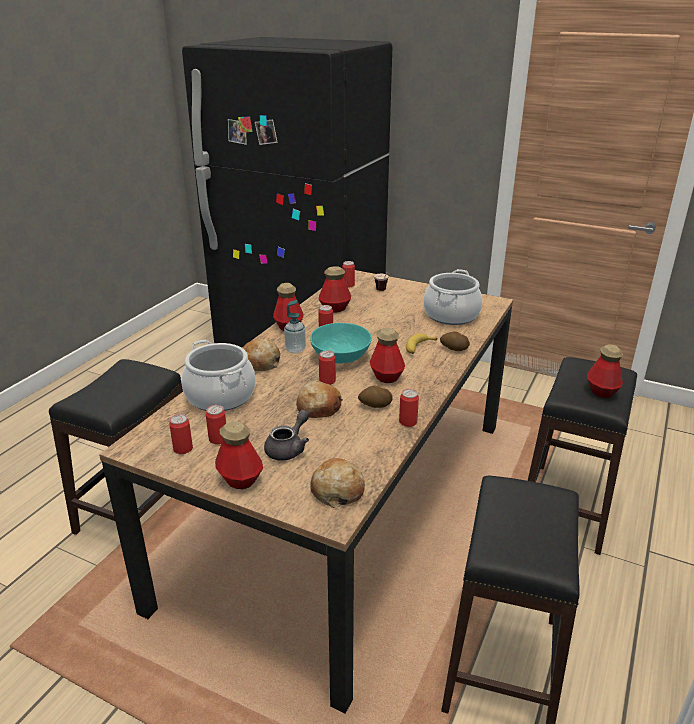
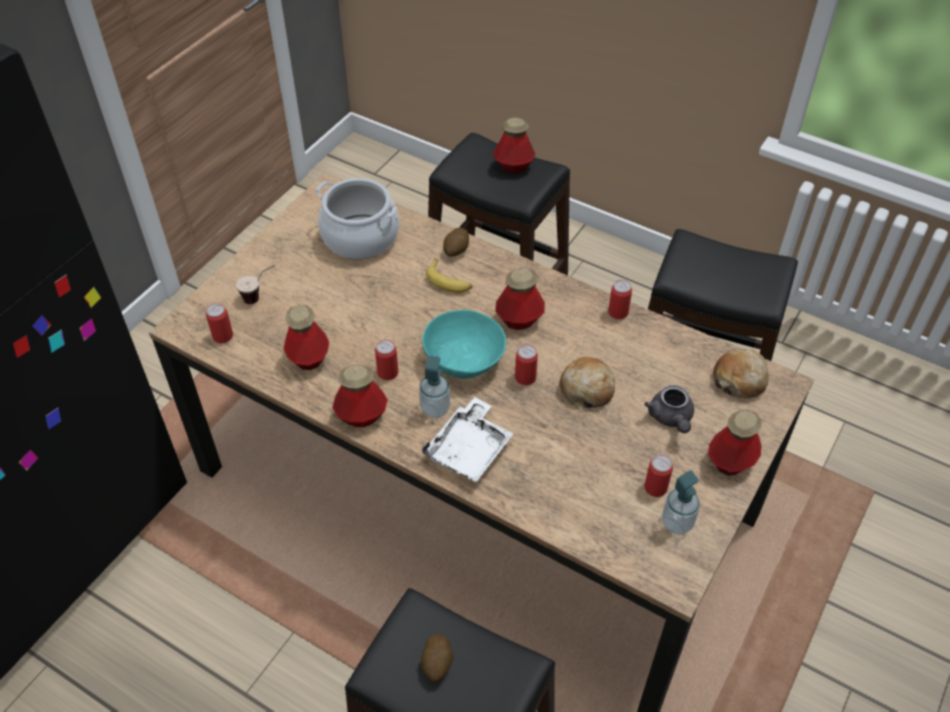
camera: 85 degrees left, 20 degrees up
(183, 449) = (677, 523): can -> soap dispenser
(220, 396) = (556, 491): cooking pot -> none
(260, 363) = (469, 449): bread -> white tray
(289, 448) = (671, 418): grey teapot -> grey teapot turned 135 degrees counterclockwise
(375, 405) = (584, 337): potato -> potato (437, 663)

